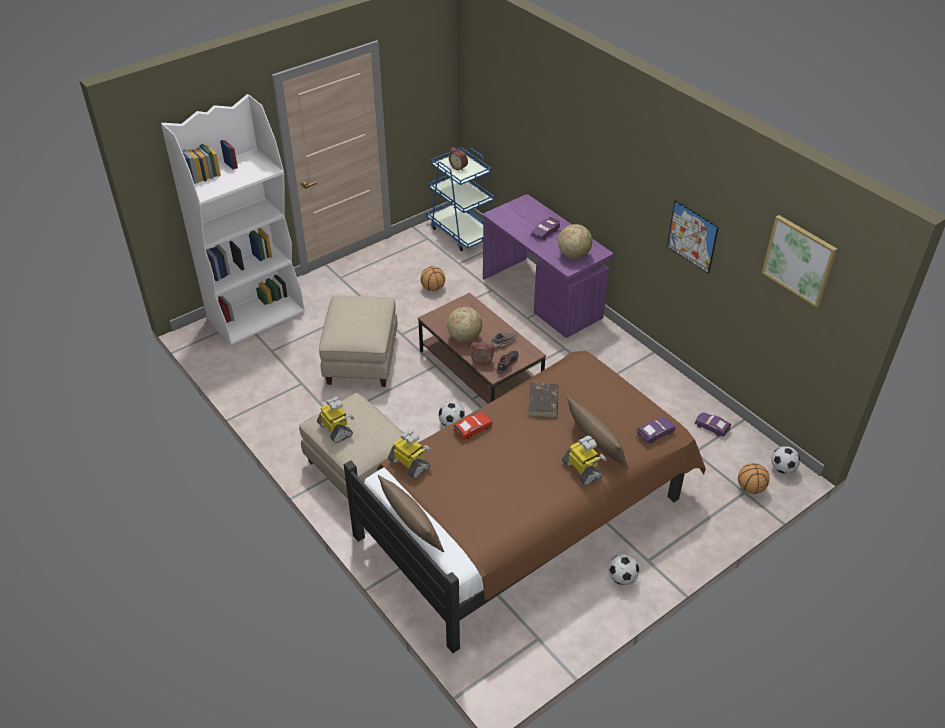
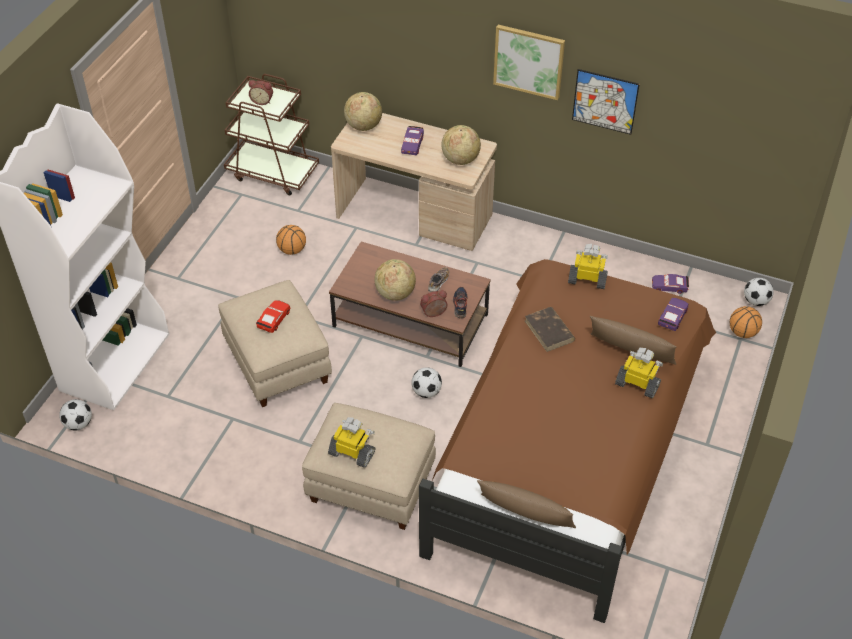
camera: 30 degrees left, 5 degrees up
(410, 464) = (474, 454): toy robot -> toy robot (587, 279)
(461, 232) = (273, 173): blue cart -> brown cart
(472, 429) = (505, 389): red toy car -> red toy car (274, 319)
(519, 207) = (363, 126): none -> globe
(542, 297) = (414, 215): purple desk -> beige desk
(622, 578) = (697, 472): football -> football (79, 424)
(799, 260) = (746, 94): picture -> picture (529, 61)

